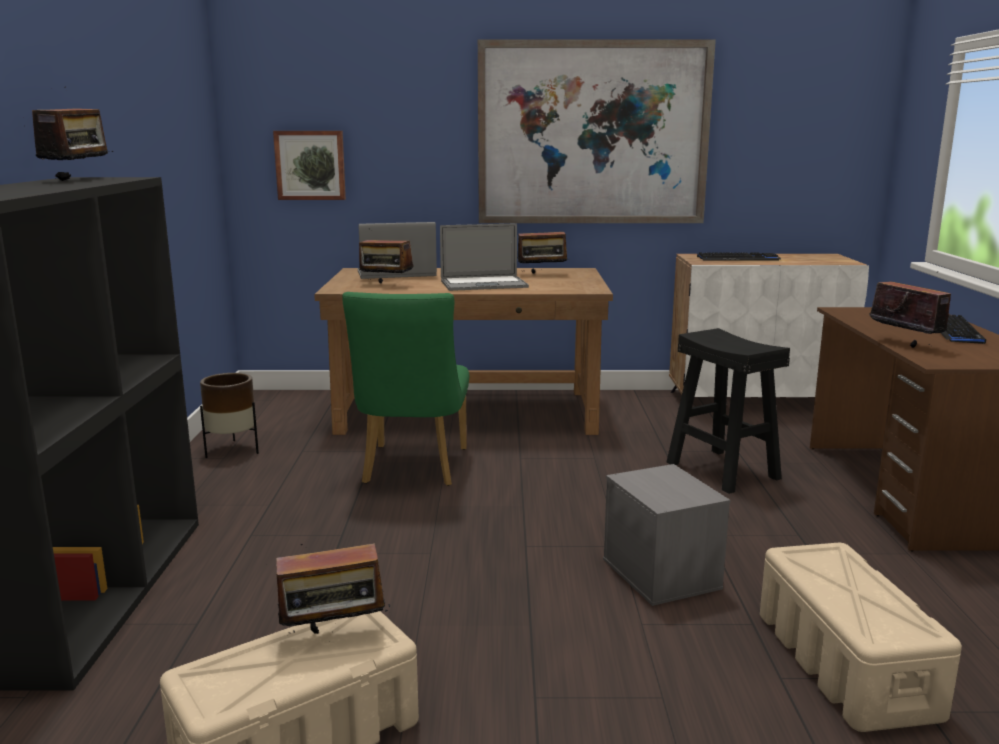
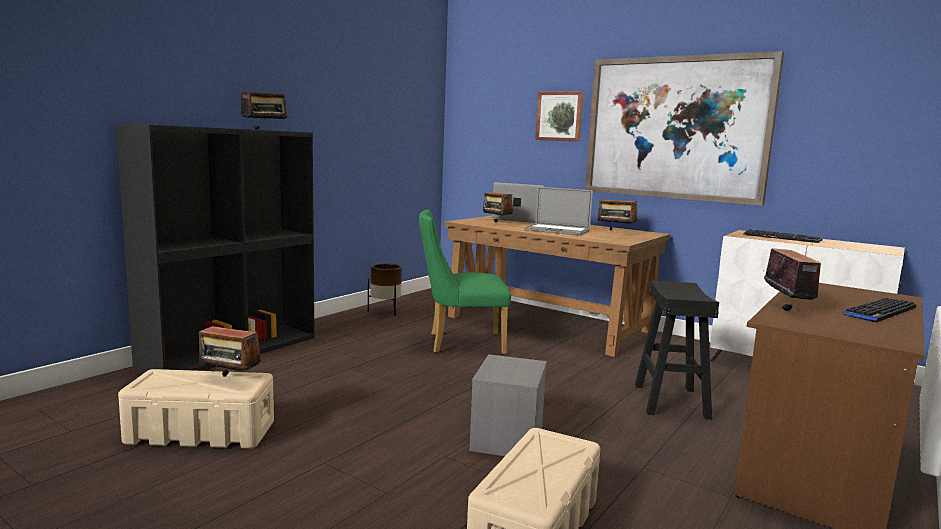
camera: 35 degrees right, 5 degrees down
(310, 165) = (489, 145): picture -> picture (559, 116)
(413, 469) = (460, 343): green chair -> green chair turned 45 degrees clockwise

